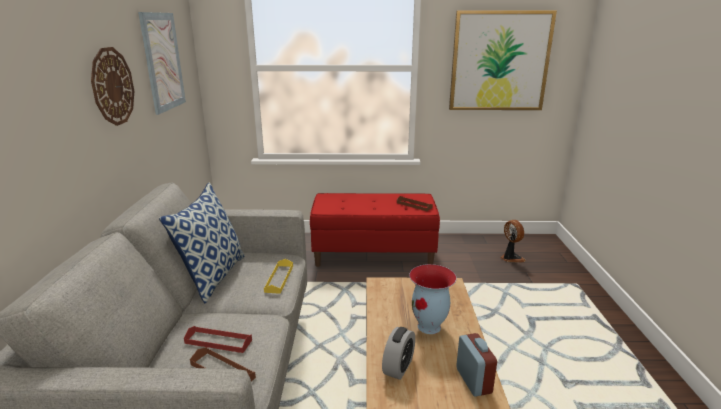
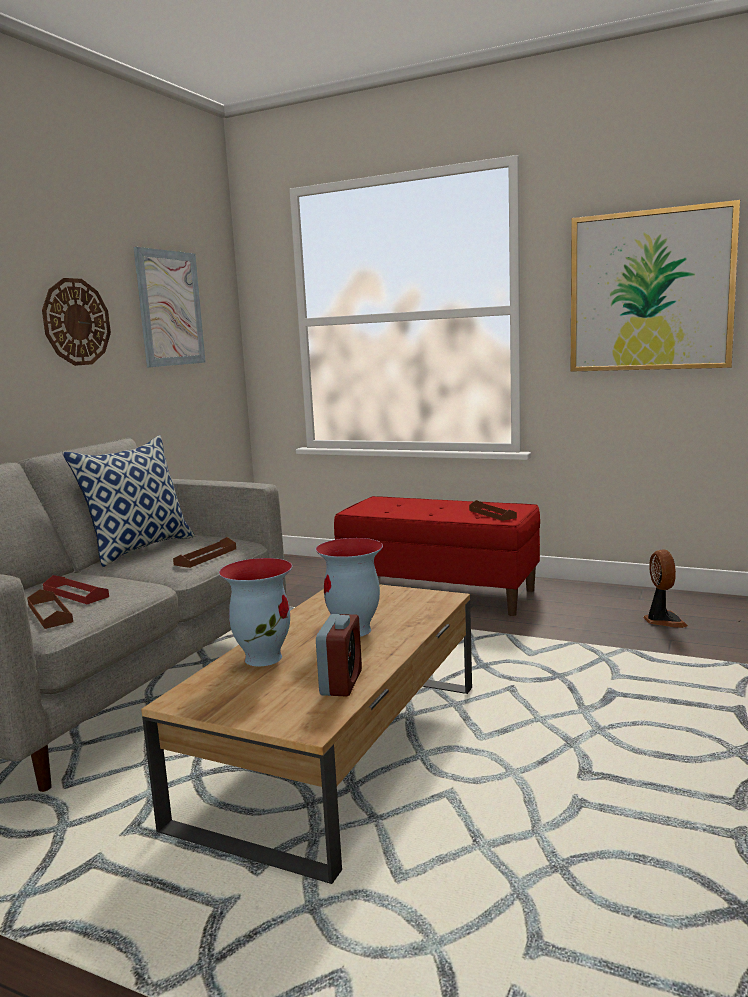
camera: 25 degrees right, 10 degrees down
(279, 279) = (206, 557): yellow tray -> brown tray
(398, 367) = (263, 657): alarm clock -> vase

